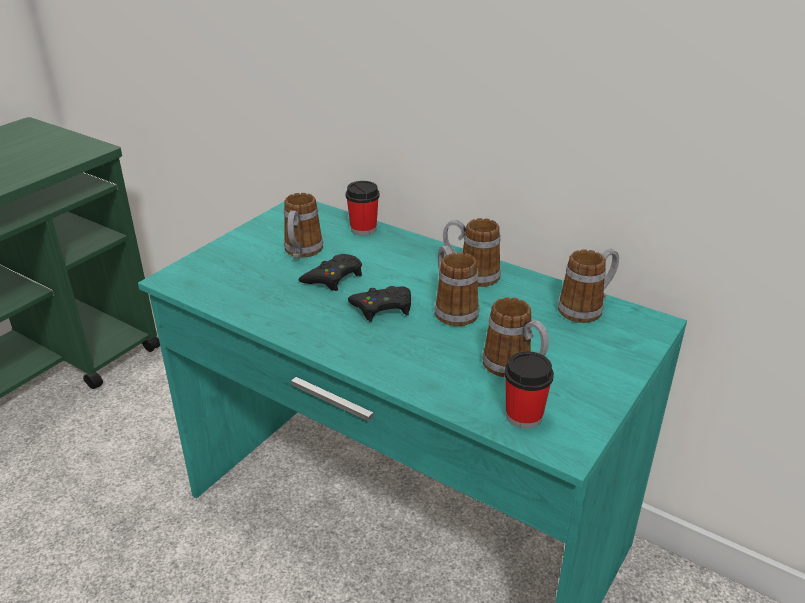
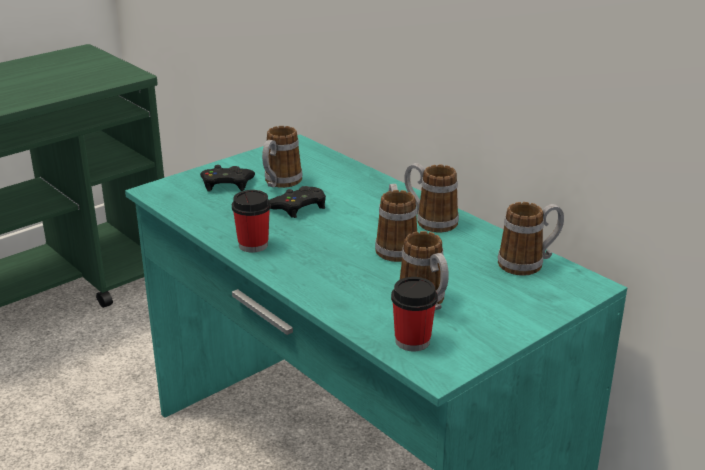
camera: 15 degrees right, 5 degrees down
(363, 229) = (348, 170): cup -> cup (253, 245)
(382, 308) = (330, 237): black game controller -> black game controller (227, 184)

